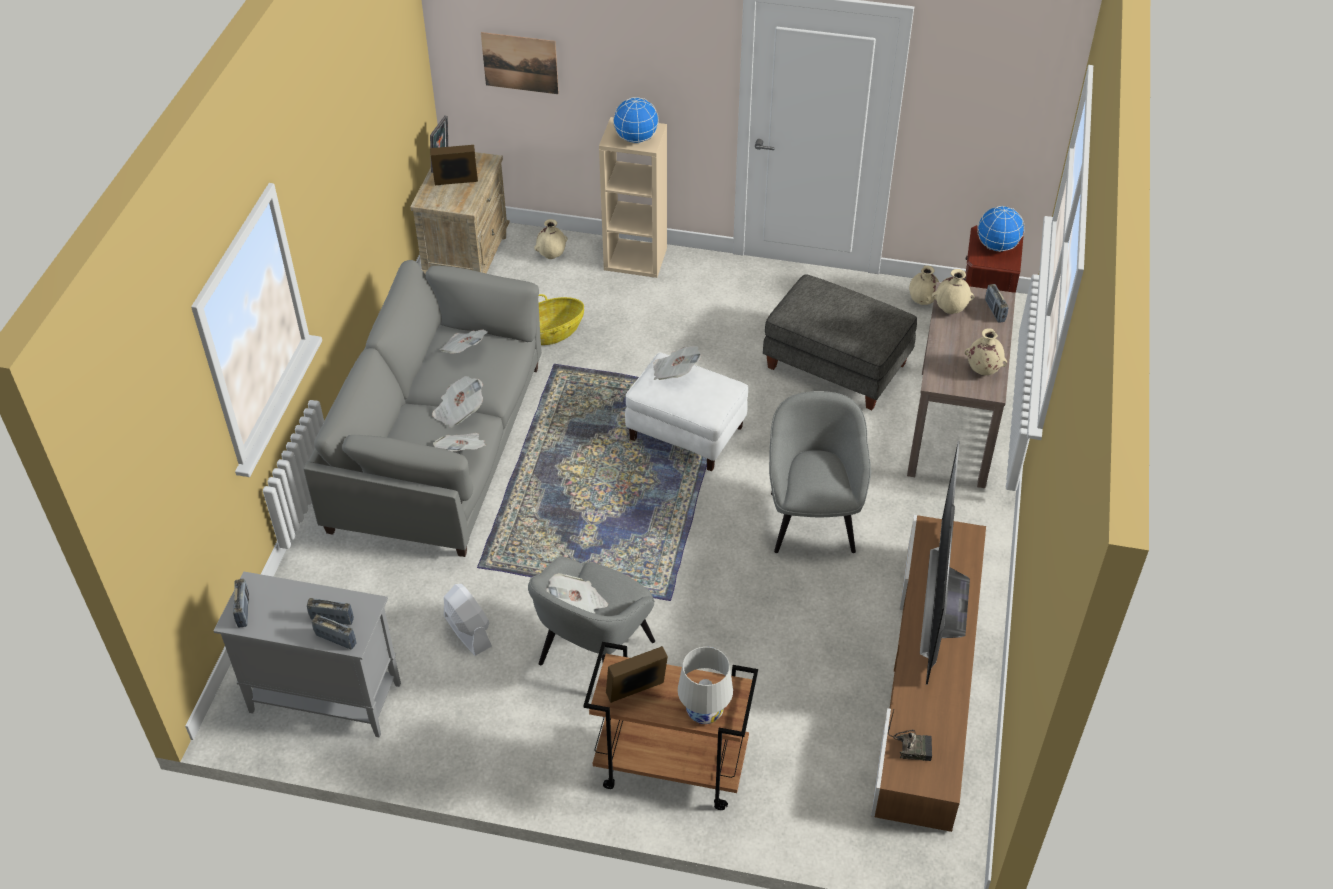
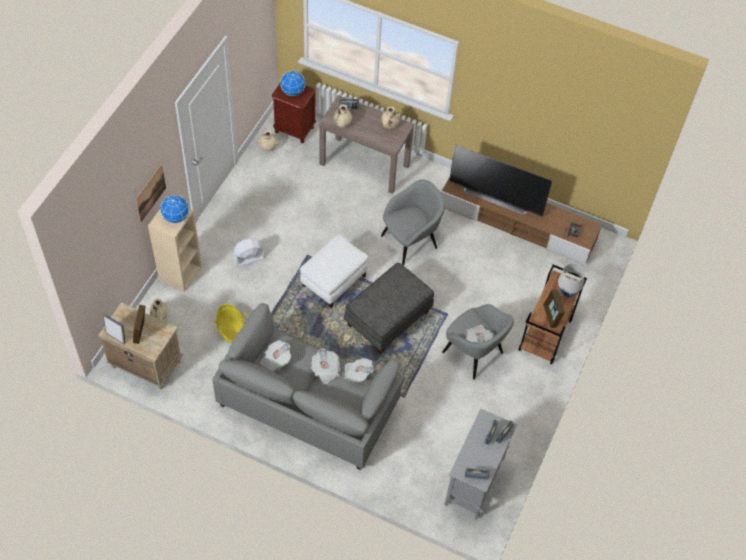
camera: 80 degrees left, 10 degrees up
(468, 631) = (446, 408): white fan -> white fan (248, 258)
(520, 63) = (108, 251): picture -> picture (150, 193)
(675, 372) = (322, 263): newspaper -> none
(812, 519) = (410, 241): grey armchair -> grey armchair turned 135 degrees clockwise
(835, 366) = (304, 201): grey ottoman -> grey ottoman (388, 319)

